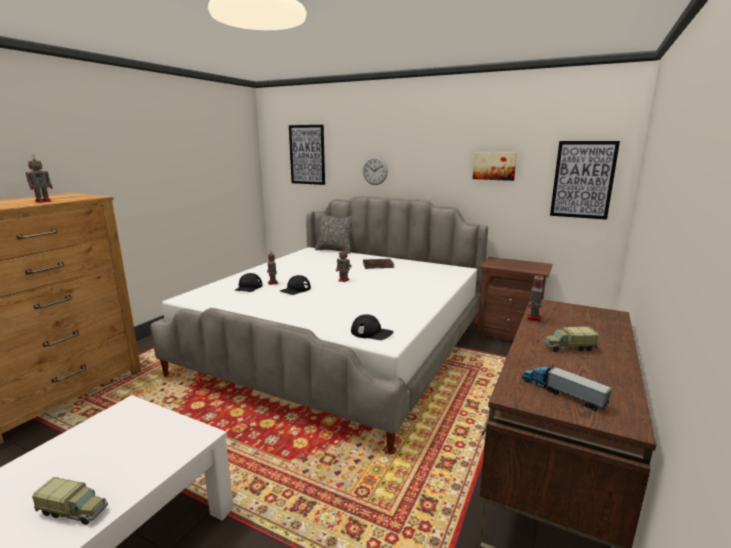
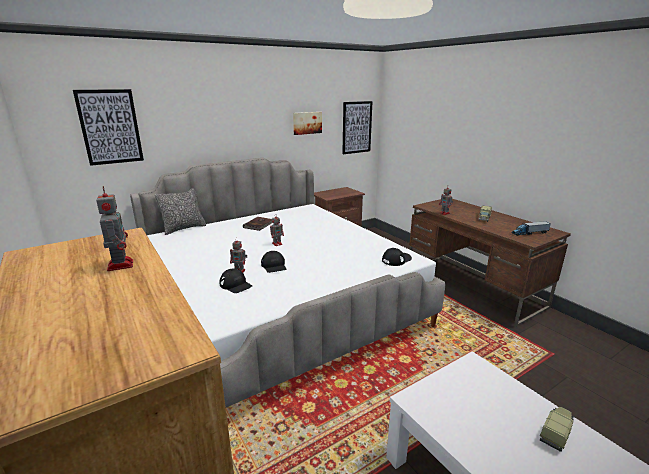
camera: 60 degrees left, 5 degrees up
(375, 171) = (205, 137): wall clock -> none

